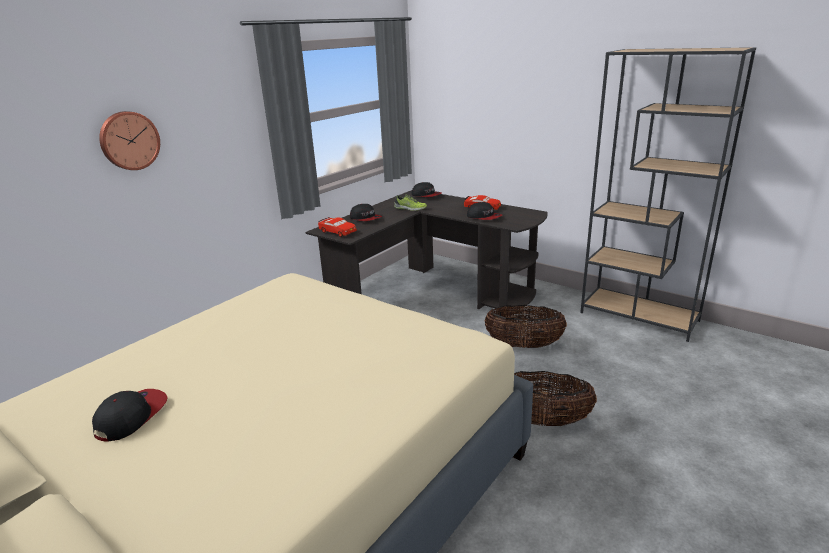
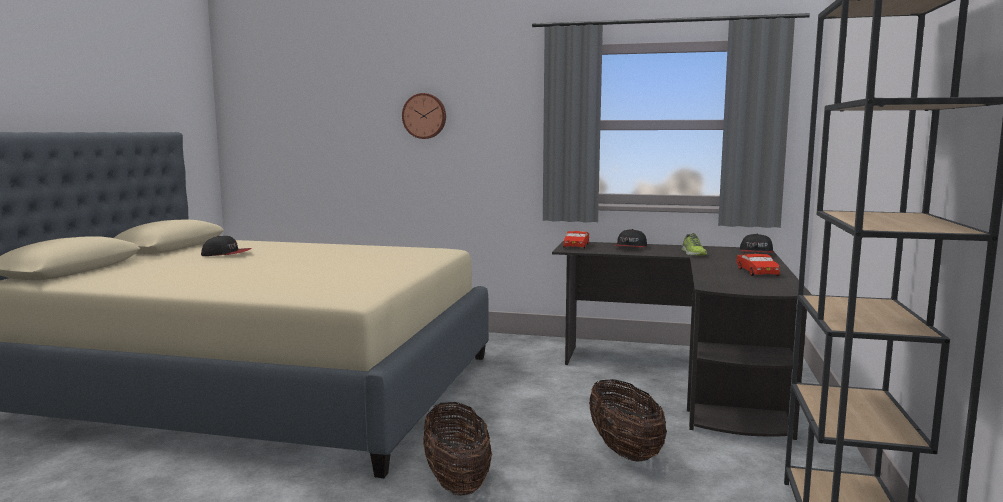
camera: 65 degrees right, 15 degrees down
(484, 217) = (720, 275): cap -> none

